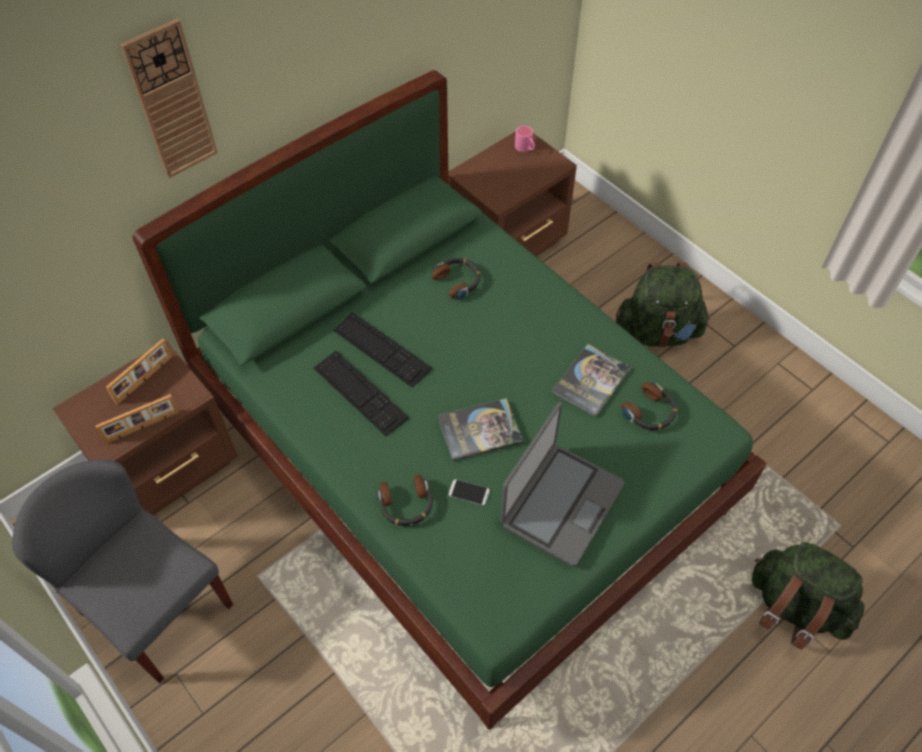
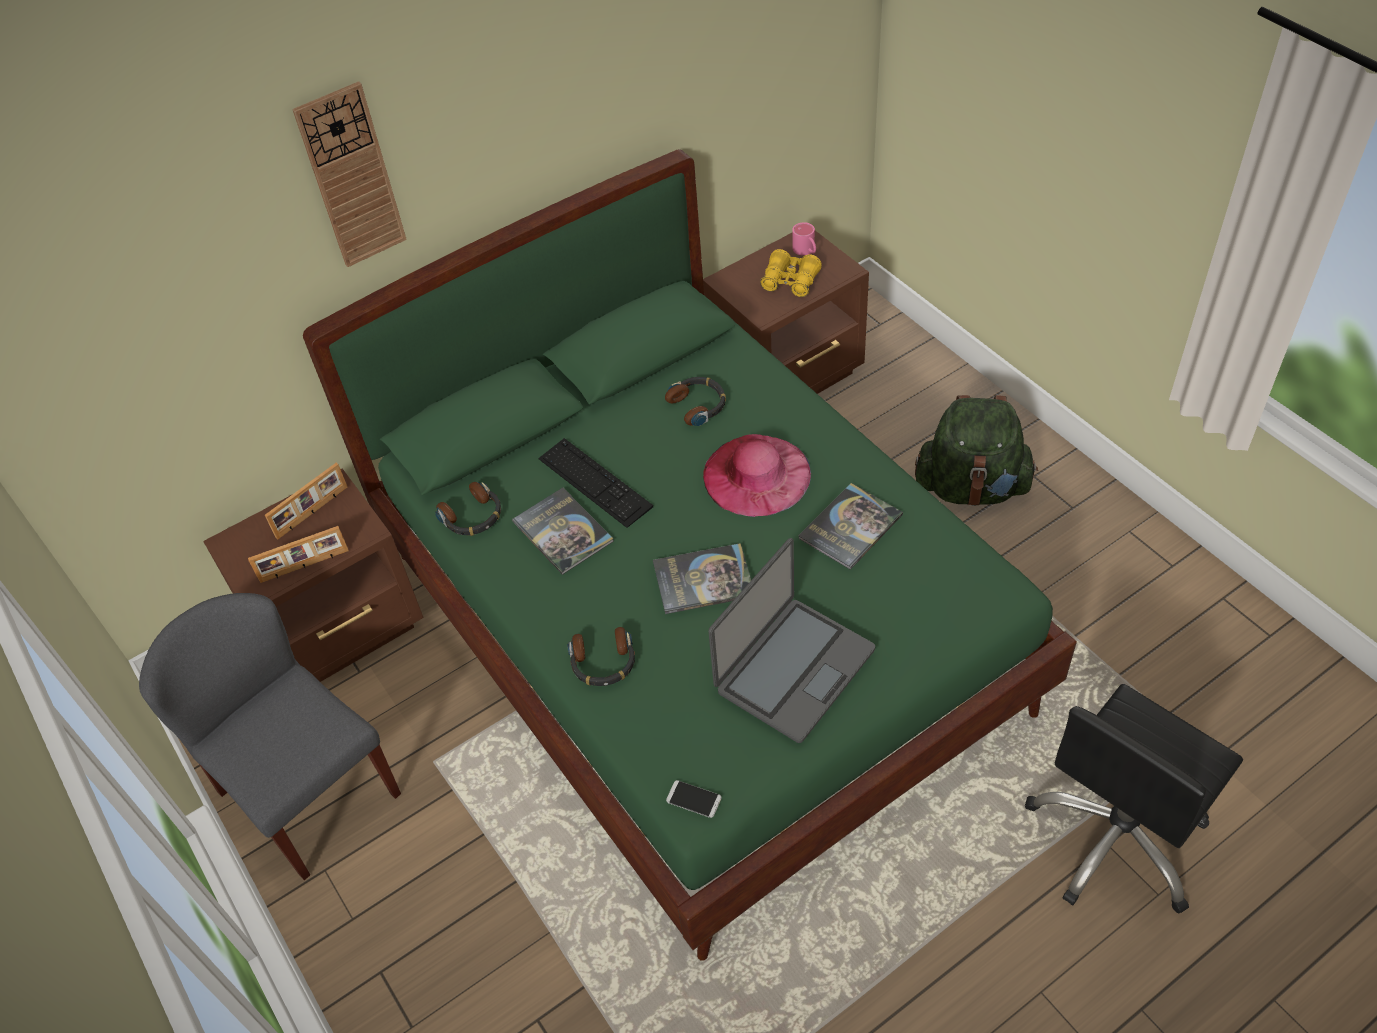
camera: 10 degrees right, 5 degrees down
(360, 392) = (563, 531): keyboard -> book
(469, 492) = (681, 651): phone -> phone (693, 799)
(512, 339) = (756, 475): none -> pink hat
(516, 173) = (790, 281): none -> yellow binoculars
(650, 412) = (920, 567): headphones -> headphones (473, 516)
(794, 607) = (1117, 837): green backpack -> black office chair

